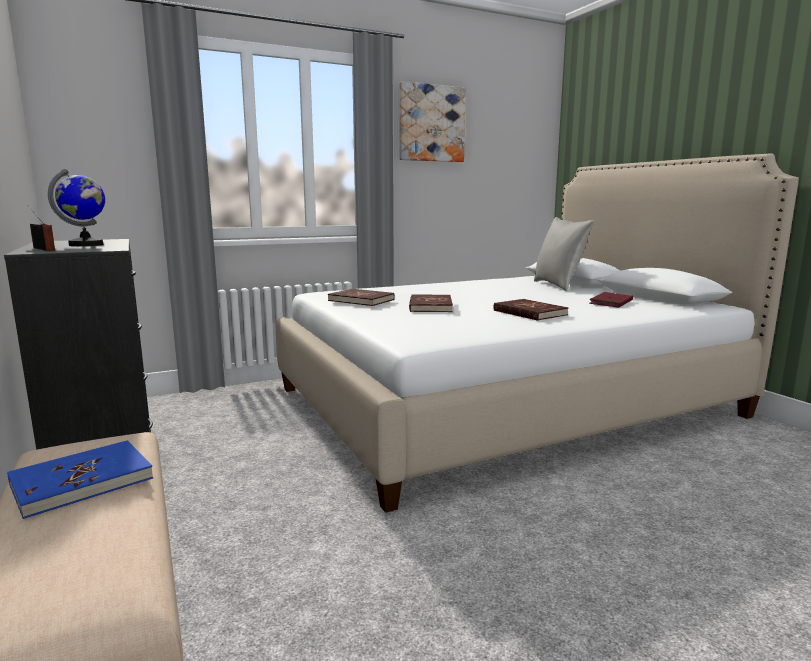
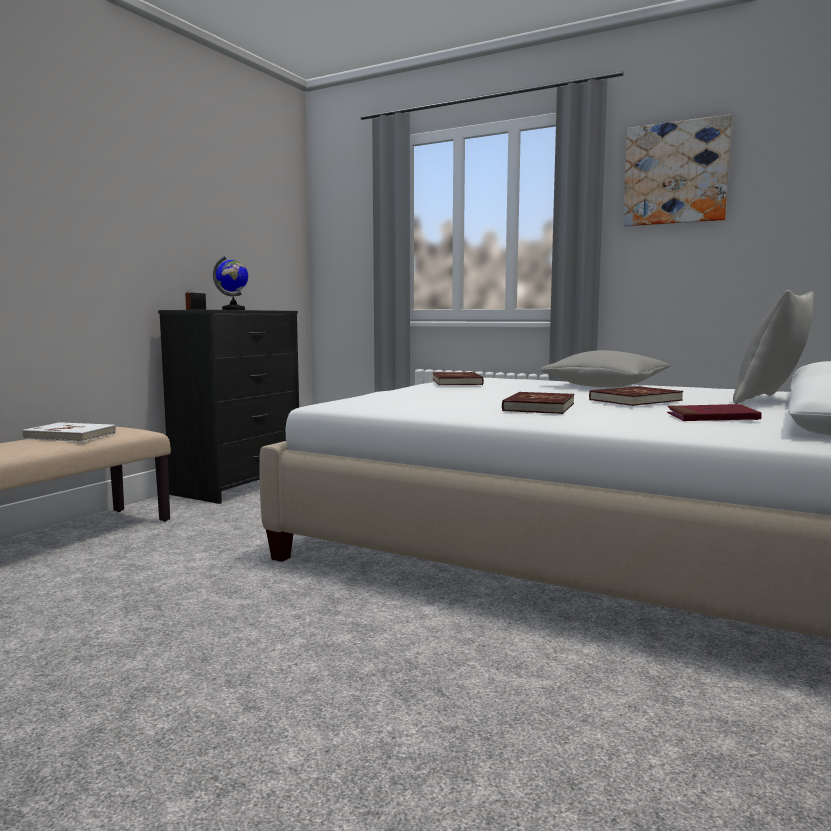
camera: 55 degrees right, 5 degrees down
(82, 481) = (70, 436): blue book -> white book
(430, 306) = (485, 392): red book -> red book (635, 400)
(451, 288) = (605, 387): none -> grey pillow

